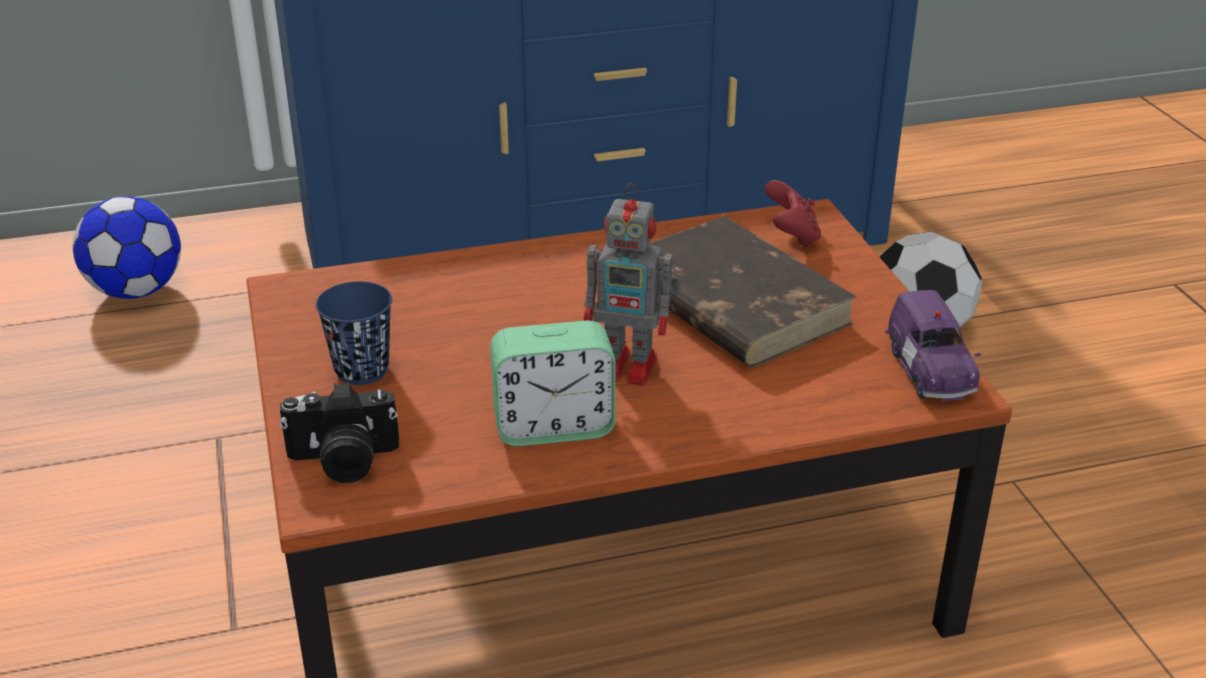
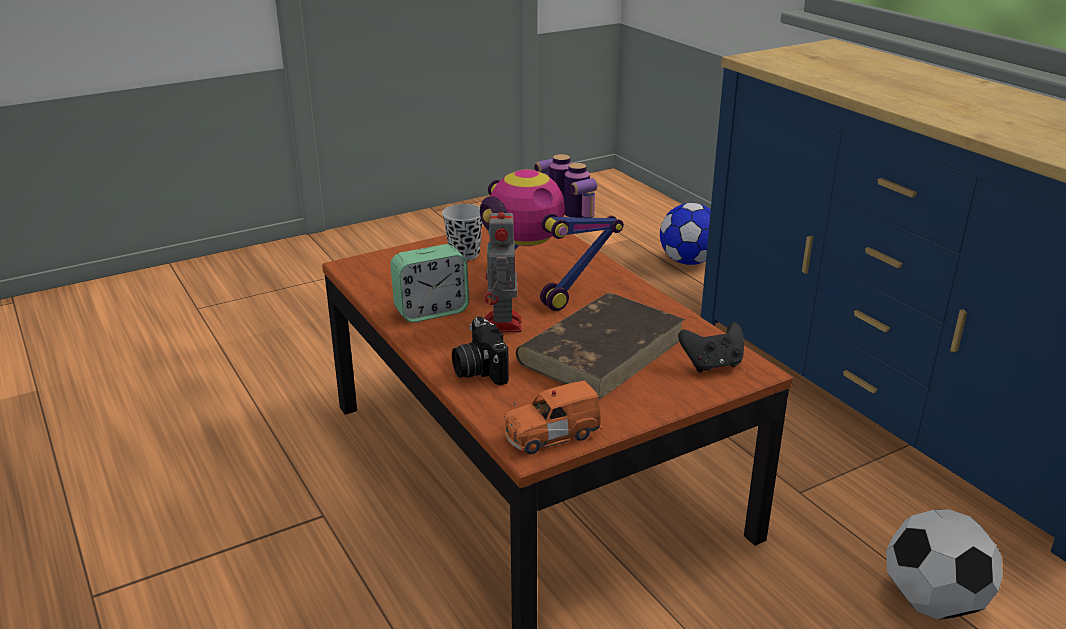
camera: 75 degrees right, 5 degrees down
(343, 461) = (383, 264): camera -> camera (478, 370)
(362, 370) = (464, 254): blue cup -> black cup
(511, 315) = (541, 283): none -> toy robot
(554, 427) = (431, 311): alarm clock -> alarm clock turned 90 degrees counterclockwise
(791, 236) = (712, 365): red game controller -> black game controller
(929, 371) = (550, 435): purple toy car -> orange toy car

